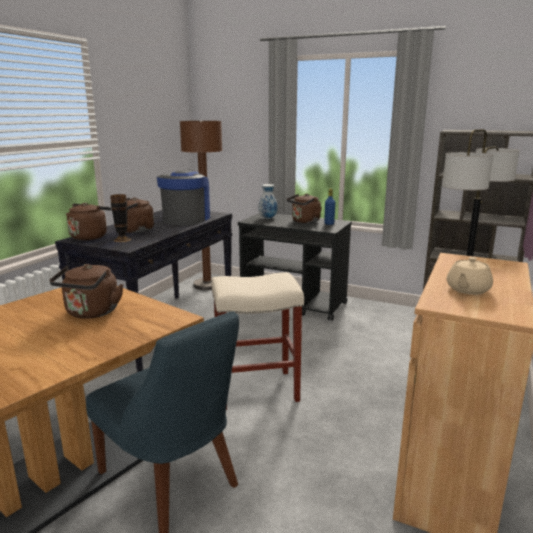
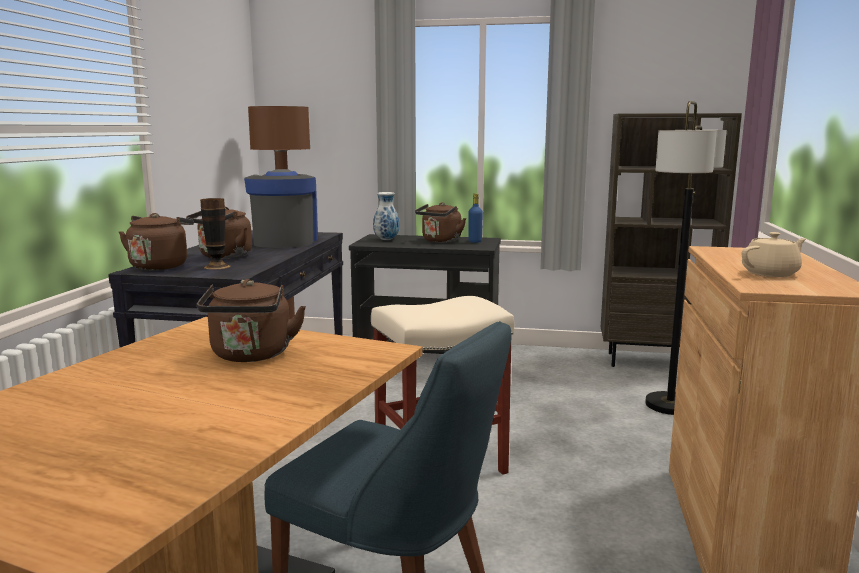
camera: 15 degrees left, 5 degrees down
(467, 290) = (771, 273): beige teapot -> beige teapot turned 135 degrees counterclockwise

